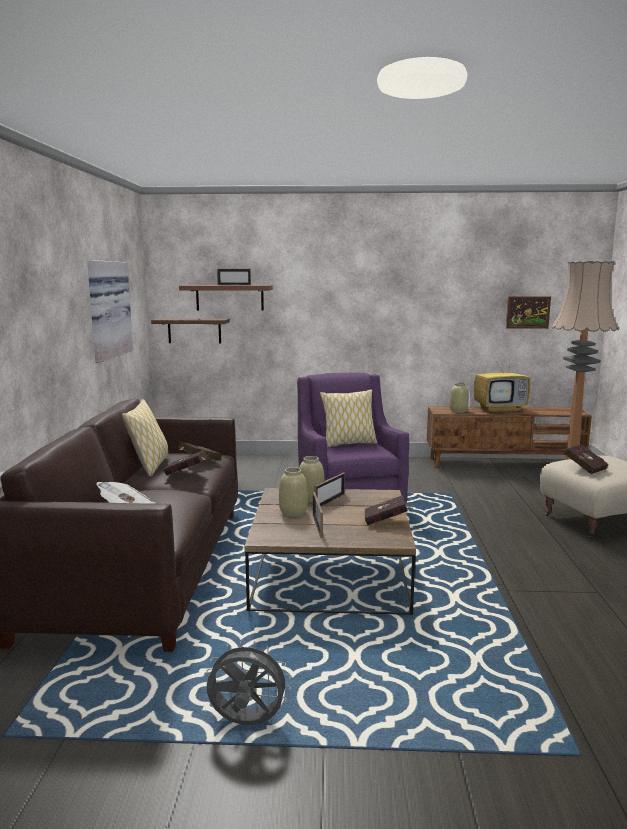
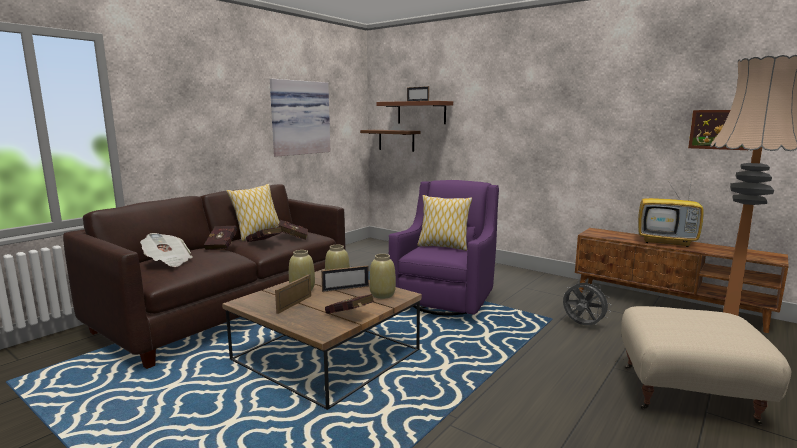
camera: 35 degrees right, 0 degrees up
(246, 723) = (94, 435): grey fan -> grey fan (582, 325)
(458, 411) = (612, 236): beige vase -> beige vase (382, 295)
(584, 467) = (660, 319): red book -> red book (222, 246)

